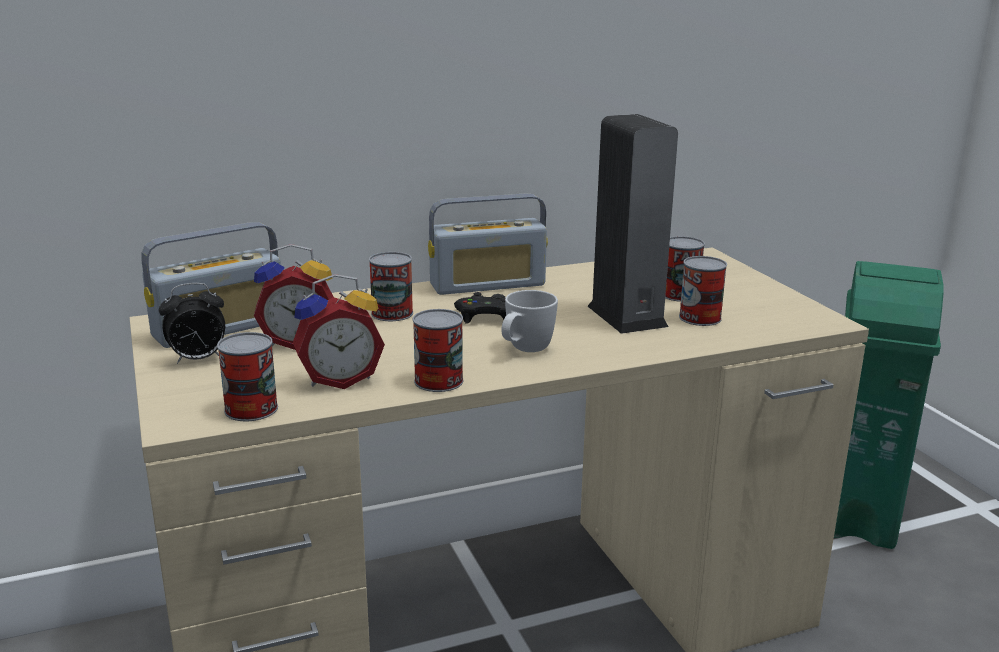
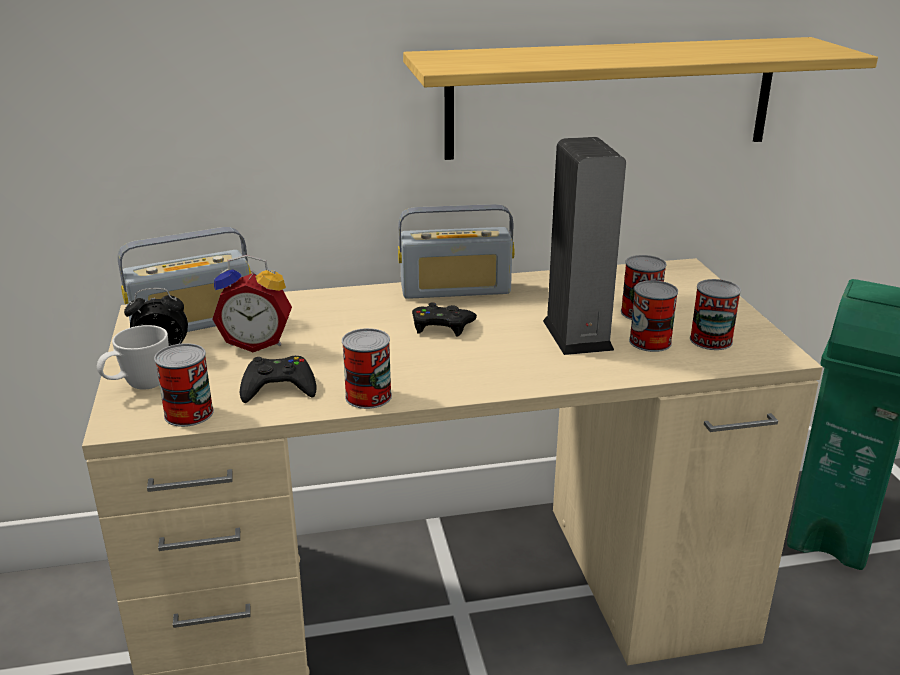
camera: 10 degrees right, 5 degrees up
(339, 379) = (279, 387): alarm clock -> black game controller
(392, 313) = (354, 317): can -> can (711, 340)
(524, 351) = (462, 368): white mug -> white mug (138, 387)
(628, 87) = (611, 98): none -> shelf

